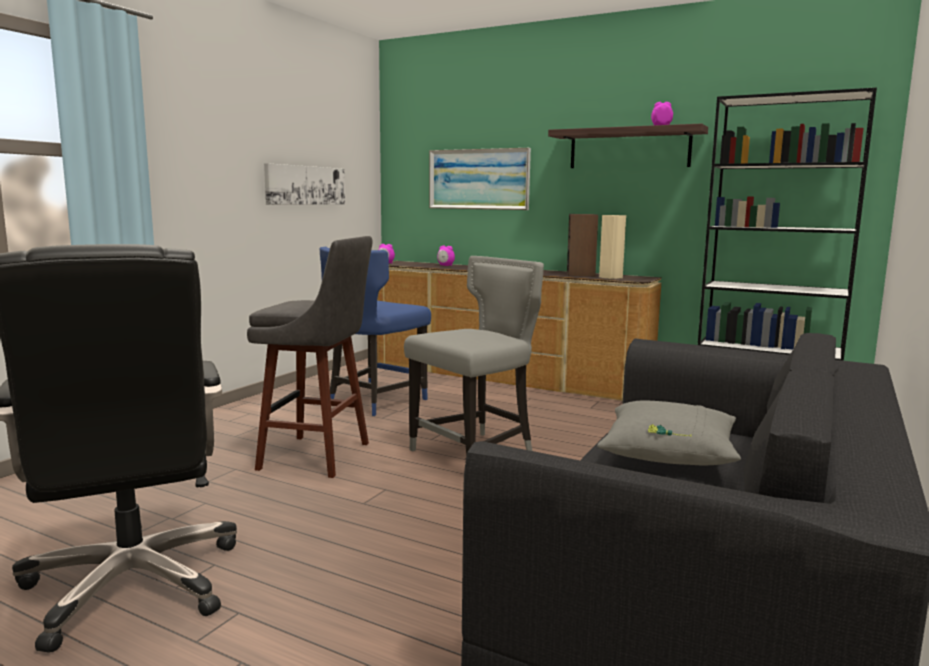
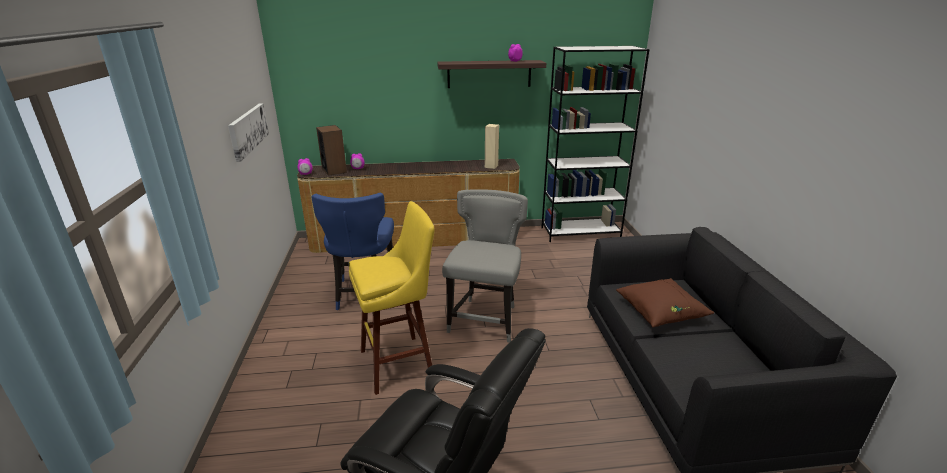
camera: 35 degrees left, 15 degrees up
(319, 457) = (400, 363): grey stool -> yellow stool
(478, 179) = (372, 97): picture -> none
(581, 274) = (467, 165): speaker -> speaker (334, 170)
(668, 455) = (660, 312): grey pillow -> brown pillow

